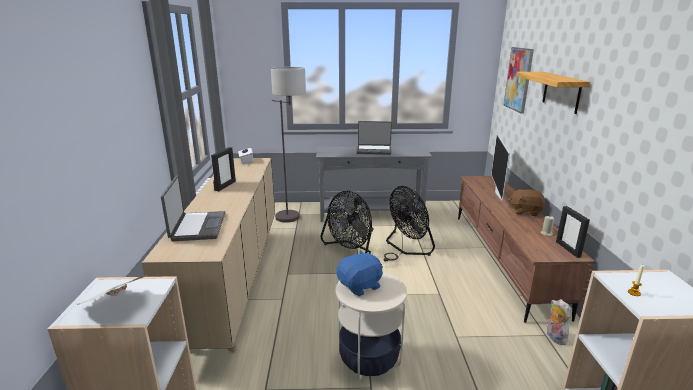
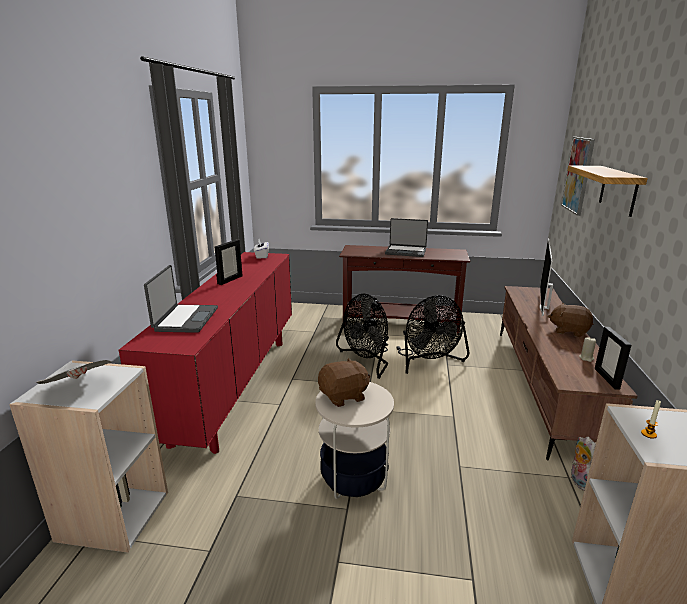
camera: 10 degrees right, 0 degrees up
(234, 286) = (234, 386): beige cabinet -> red cabinet
(292, 219) = (314, 322): grey floor lamp -> none
(360, 286) = (344, 396): blue plush toy -> brown plush toy
(371, 214) = (401, 323): grey console table -> brown console table
(403, 247) = (426, 361): black fan -> black fan turned 90 degrees clockwise

